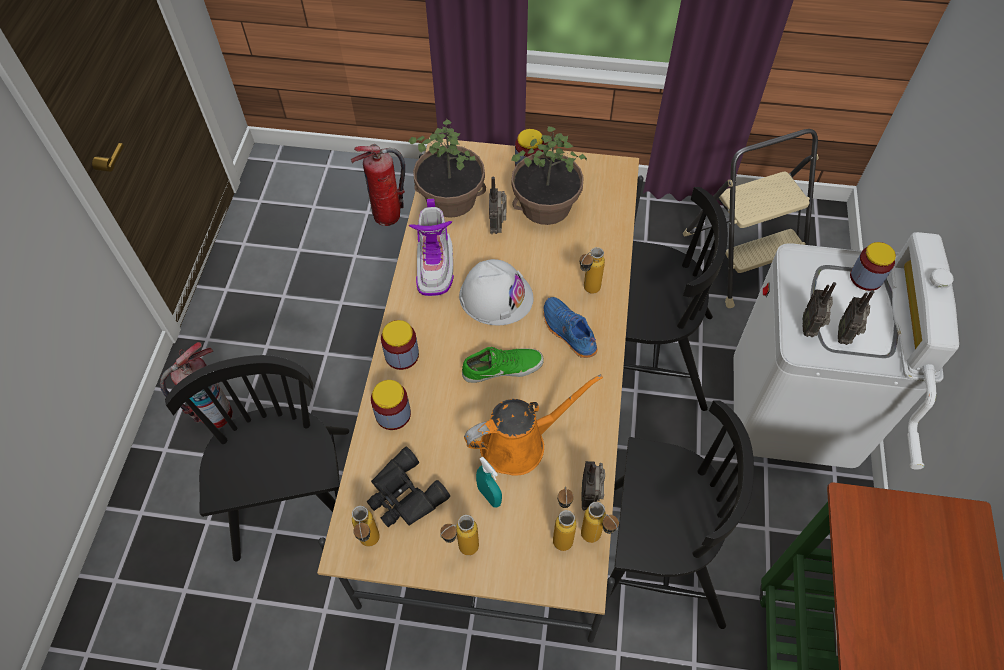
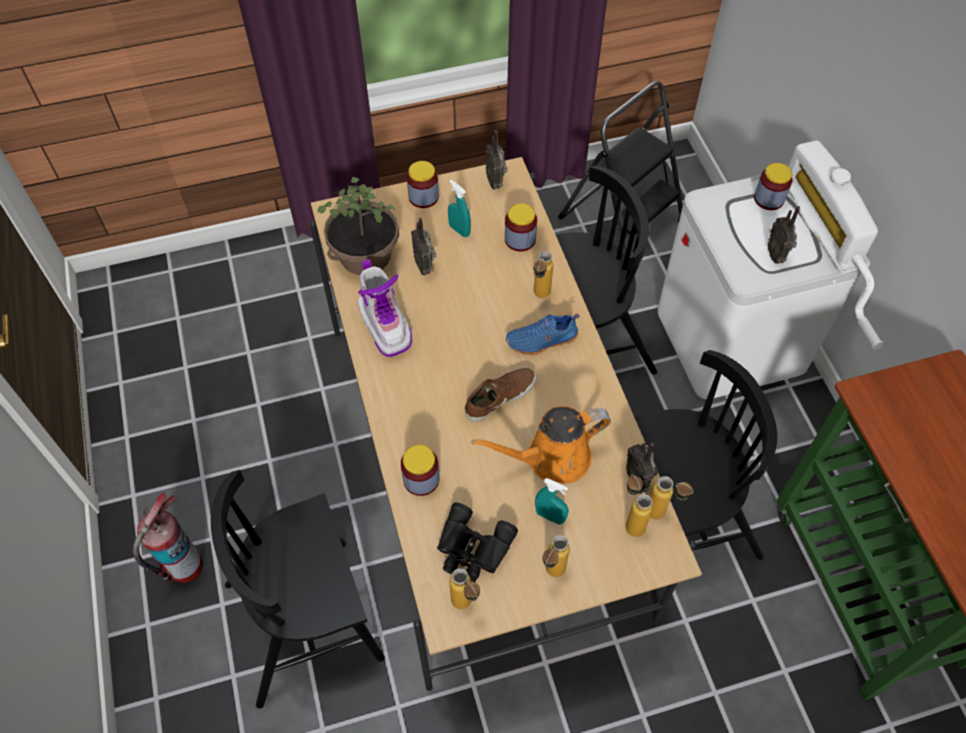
camera: 25 degrees left, 0 degrees up
(294, 500) = (313, 616): black chair -> black chair turned 75 degrees counterclockwise
(387, 216) = (262, 299): fire extinguisher -> none
(402, 355) = (399, 421): jar -> jar (520, 239)
(496, 296) = (458, 332): white hard hat -> none
(502, 367) = (499, 396): green shoe -> brown shoe
(519, 443) = (552, 458): orange watering can -> orange watering can turned 150 degrees counterclockwise
(545, 205) = (459, 230): potted plant -> turquoise spray bottle
(568, 332) = (542, 341): blue shoe -> blue shoe turned 45 degrees counterclockwise
(741, 253) = (619, 217): beige step ladder -> black step ladder
(810, 327) = (745, 259): radio -> radio (496, 182)

